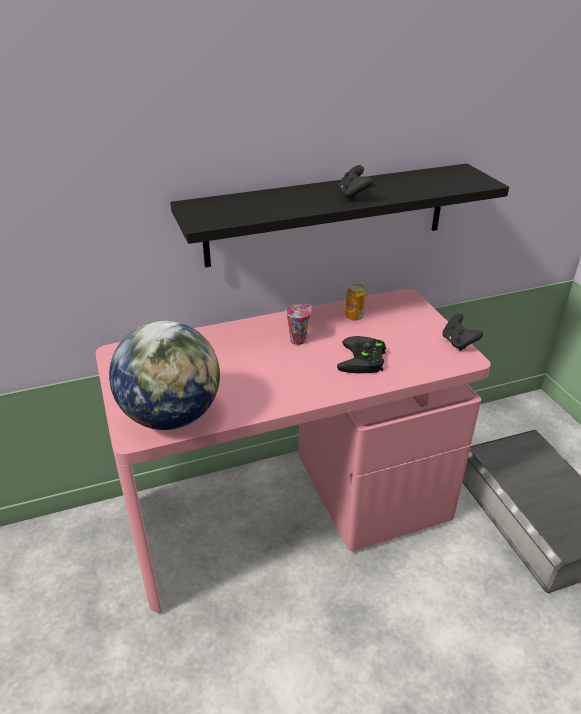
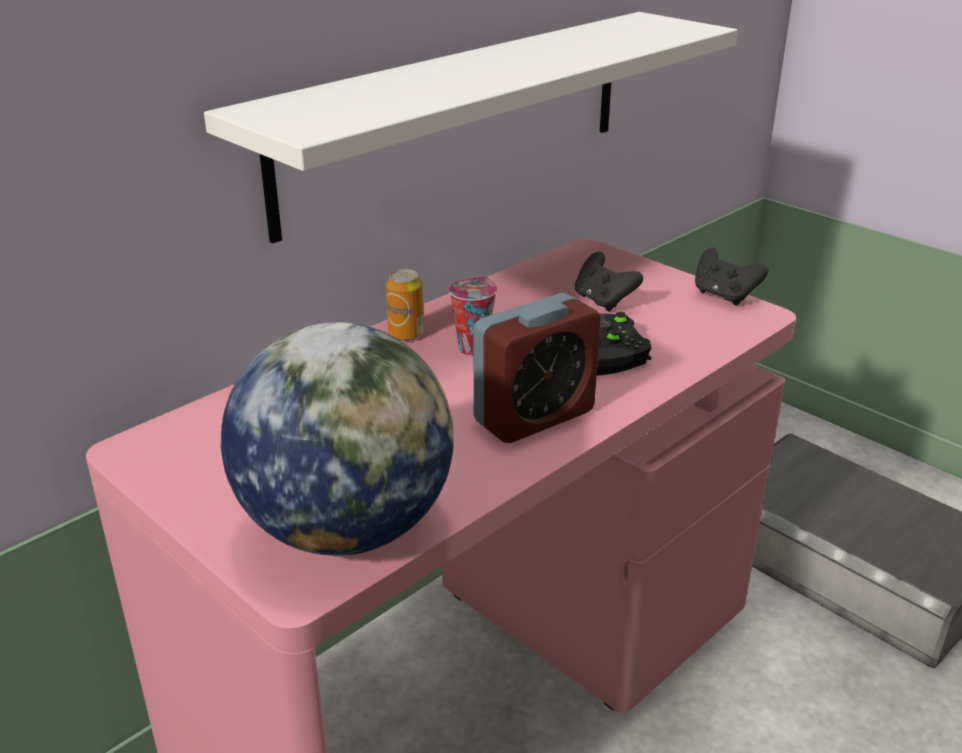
camera: 25 degrees left, 5 degrees down
(297, 385) = (534, 416): none -> alarm clock
(328, 214) = (459, 117): black shelf -> white shelf
(353, 195) = (527, 64): black game controller -> black game controller (603, 301)
(354, 316) = (534, 293): can -> can (406, 334)

